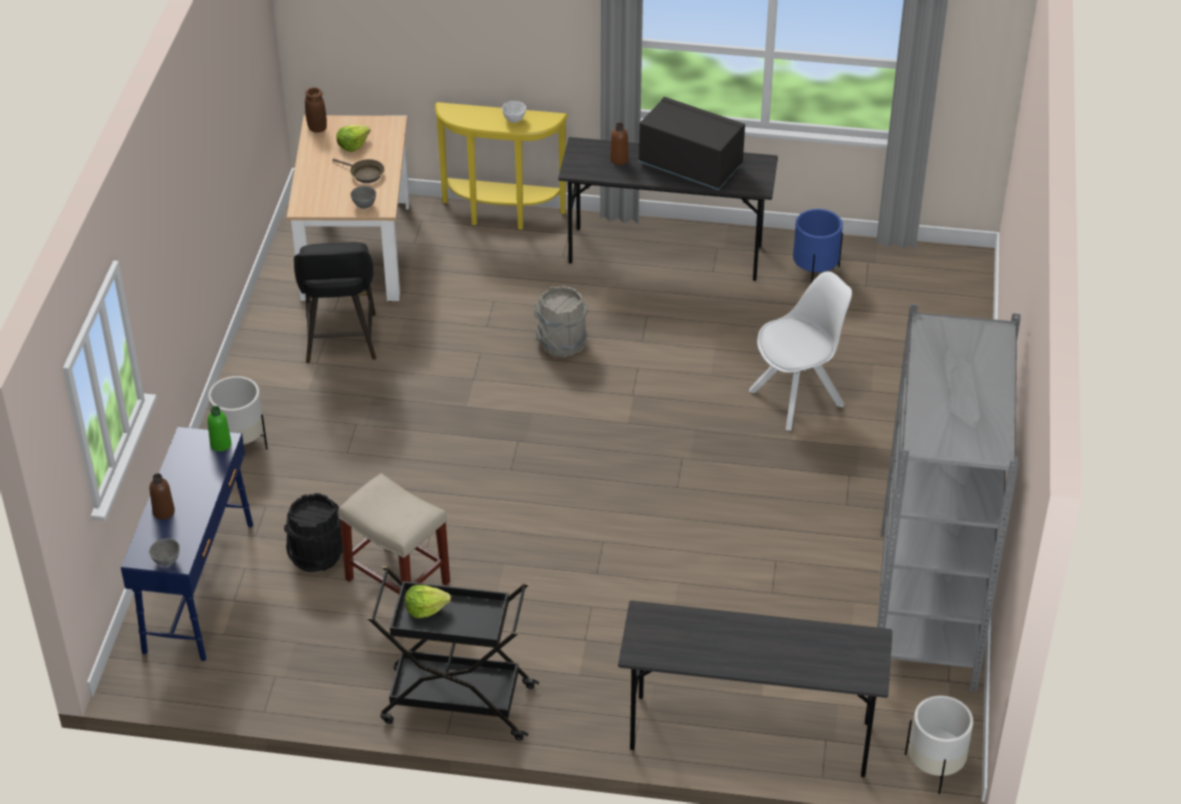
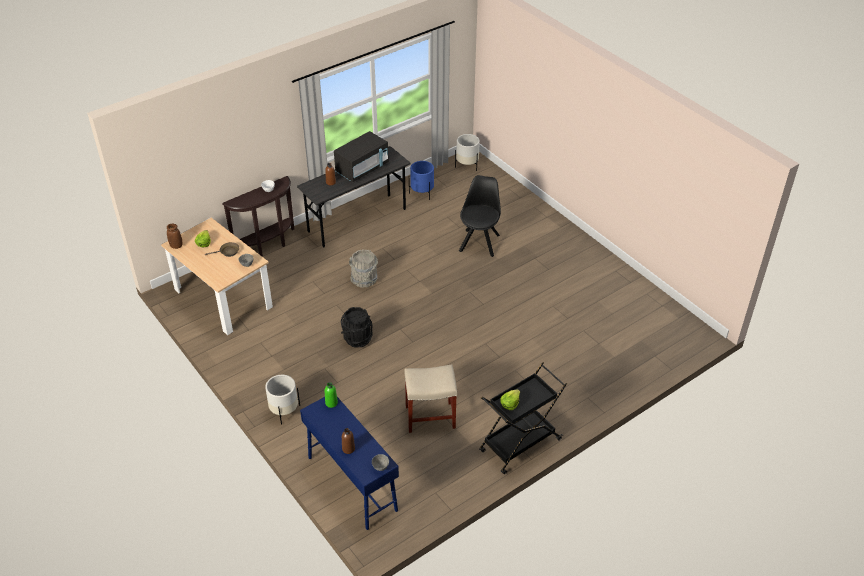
camera: 45 degrees left, 0 degrees up
(317, 555) = (383, 432): black bucket -> black bucket (357, 339)
(340, 340) = (269, 339): black stool -> none
(501, 215) = (268, 246): yellow console table -> brown console table
(690, 165) = (362, 168): black microwave -> black microwave turned 150 degrees clockwise
(749, 736) = (631, 374): grey desk -> none
(798, 398) = (480, 242): white chair -> black chair
(927, 609) = (623, 286): grey bookcase -> none
(935, 767) = (698, 338): white planter -> white planter (467, 165)

